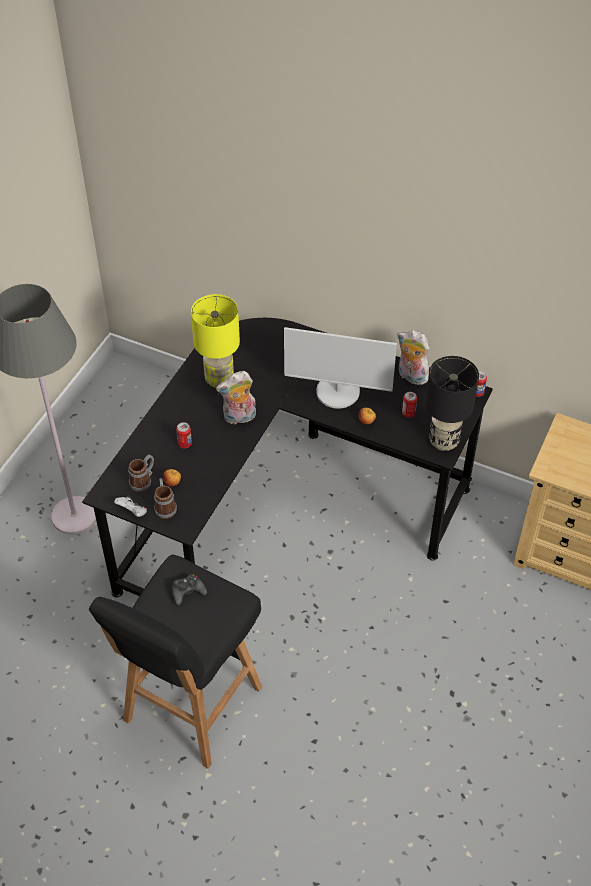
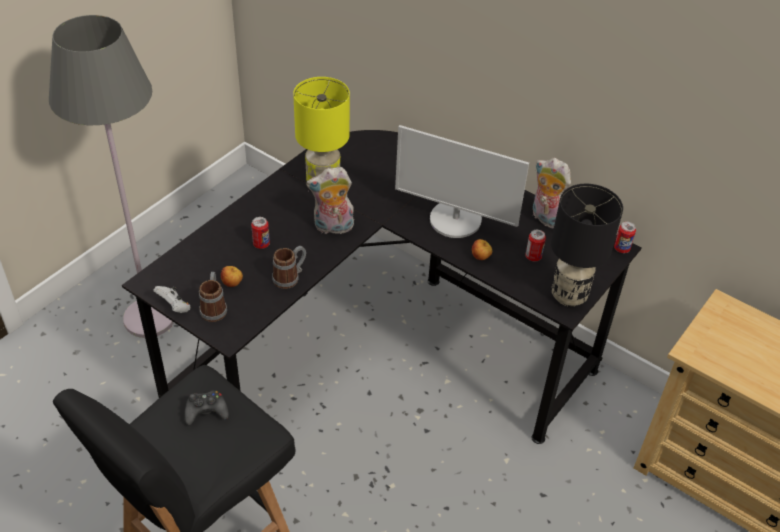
camera: 10 degrees right, 5 degrees down
(143, 480) = (200, 275): mug -> mug (290, 277)

